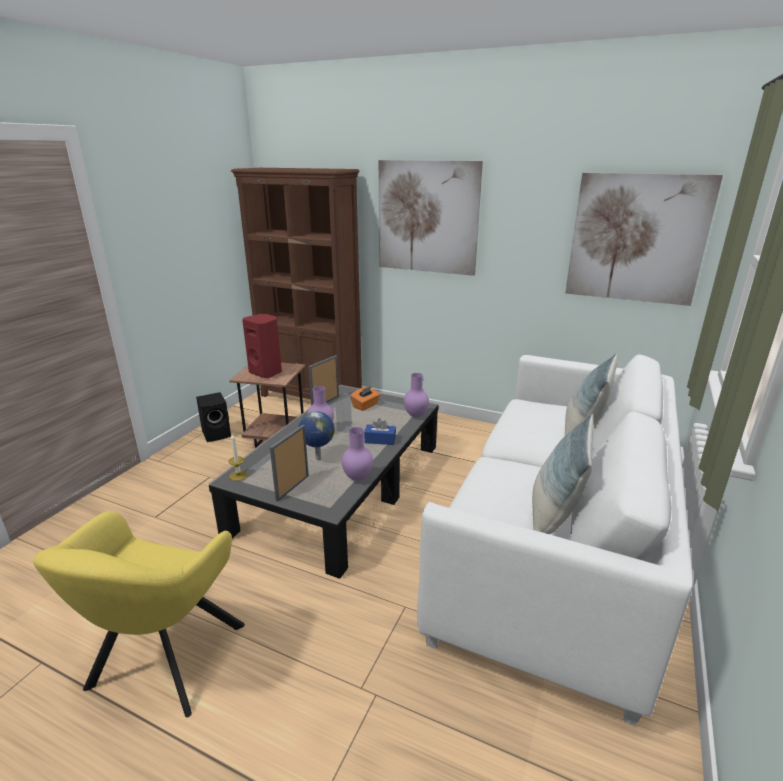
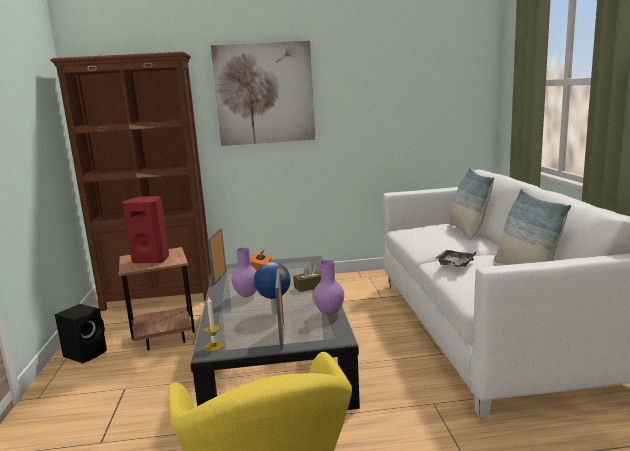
camera: 30 degrees left, 10 degrees down
(380, 440) = (310, 287): blue tissue box -> brown tissue box
(416, 415) = (316, 265): purple vase -> none
(495, 474) = (455, 264): none -> grey tray
(636, 239) = (437, 91): picture -> none

